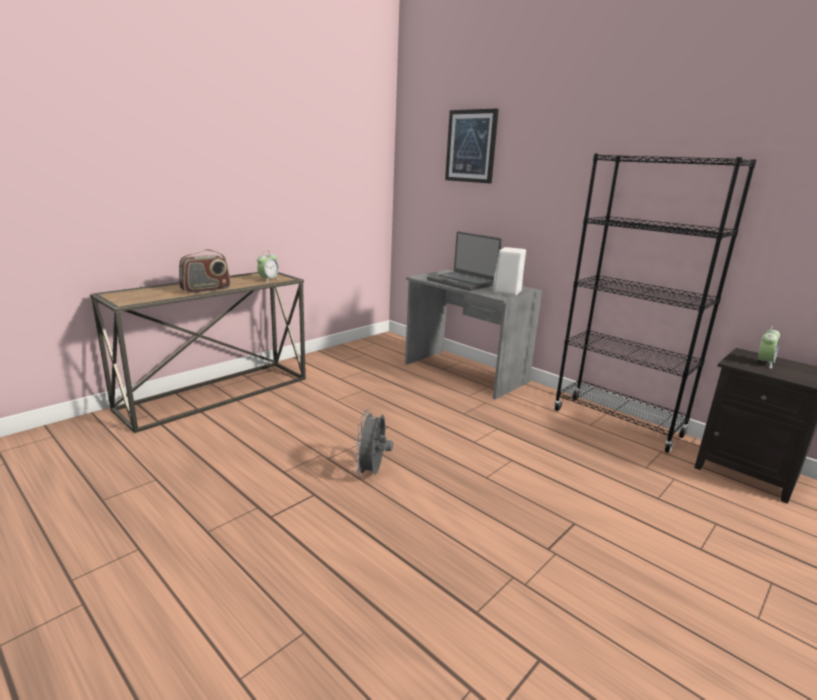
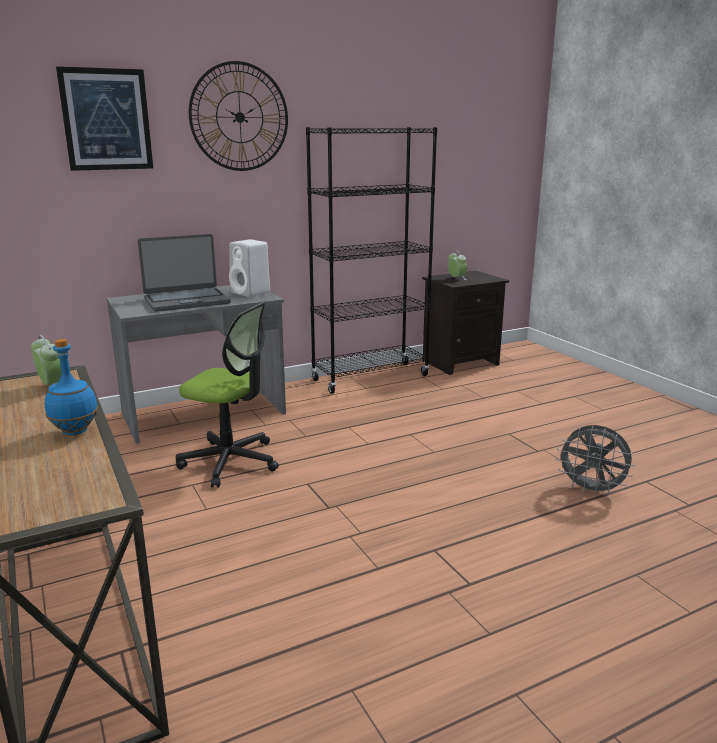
camera: 70 degrees left, 0 degrees up
(206, 289) = (74, 431): radio -> blue bottle
(372, 472) = (403, 508): grey fan -> grey fan (591, 490)
(402, 395) = (230, 461): none -> office chair
(561, 145) = (239, 117): none -> wall clock

